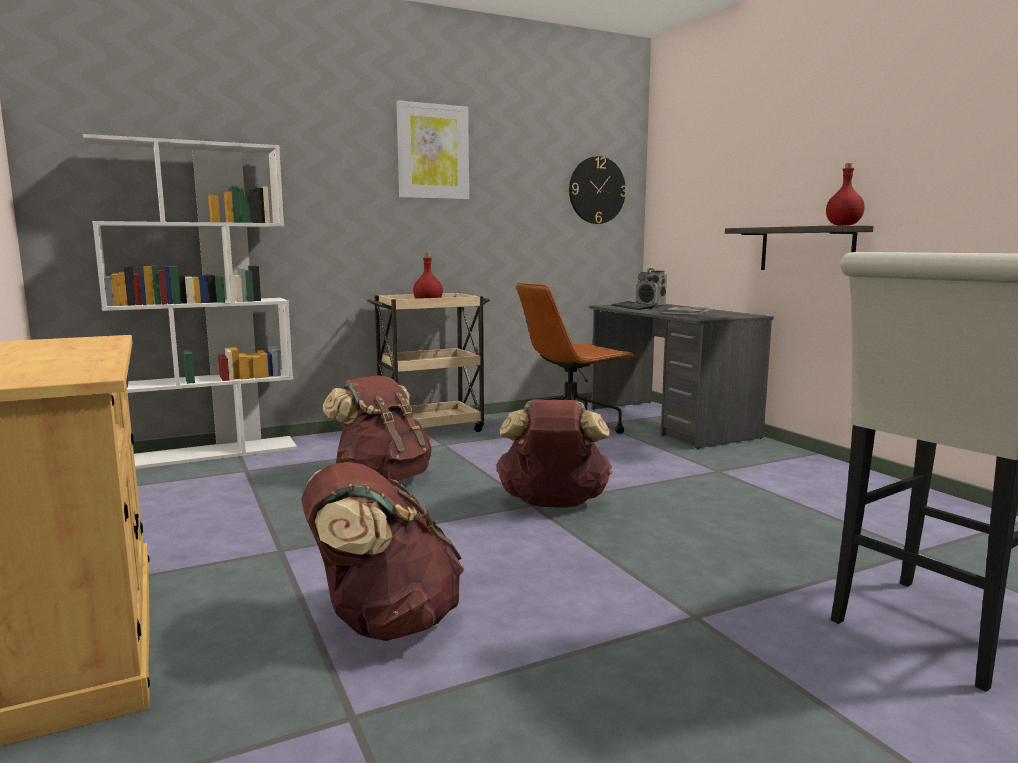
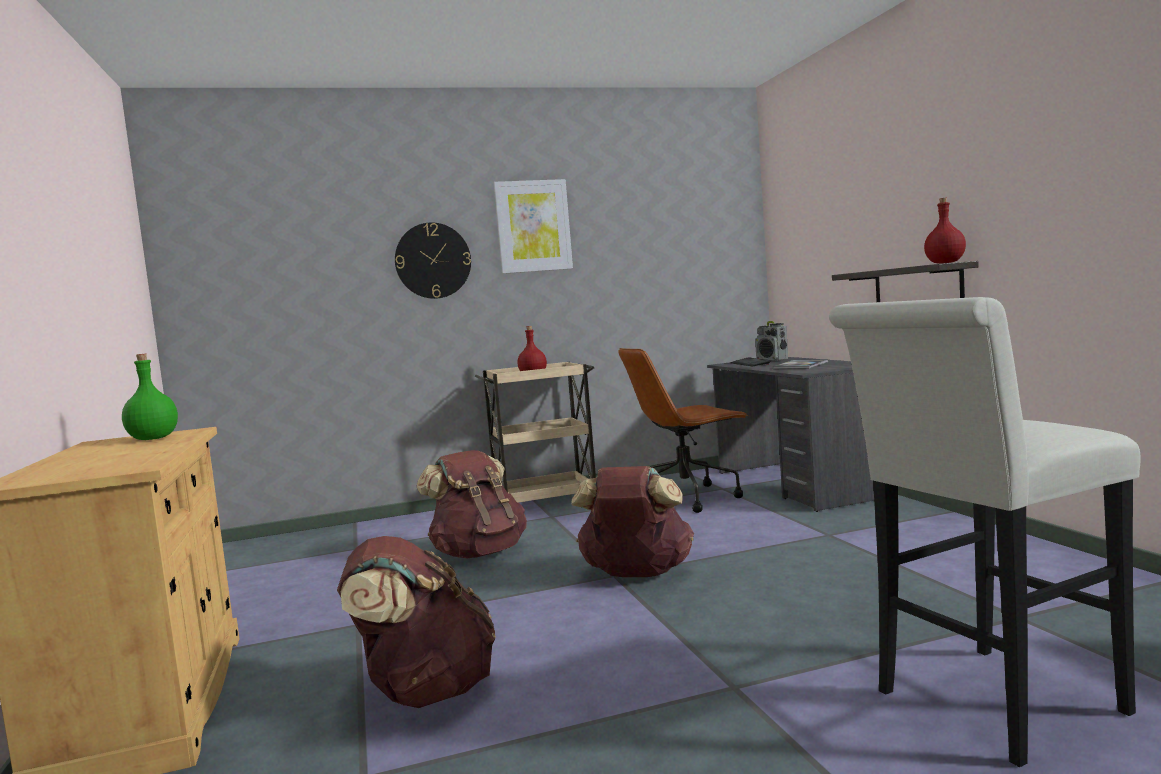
camera: 10 degrees right, 5 degrees down
(66, 344) = (152, 439): none -> green bottle
(212, 453) = (331, 532): white bookcase -> none
(597, 190) = (709, 246): wall clock -> wall clock (433, 260)

